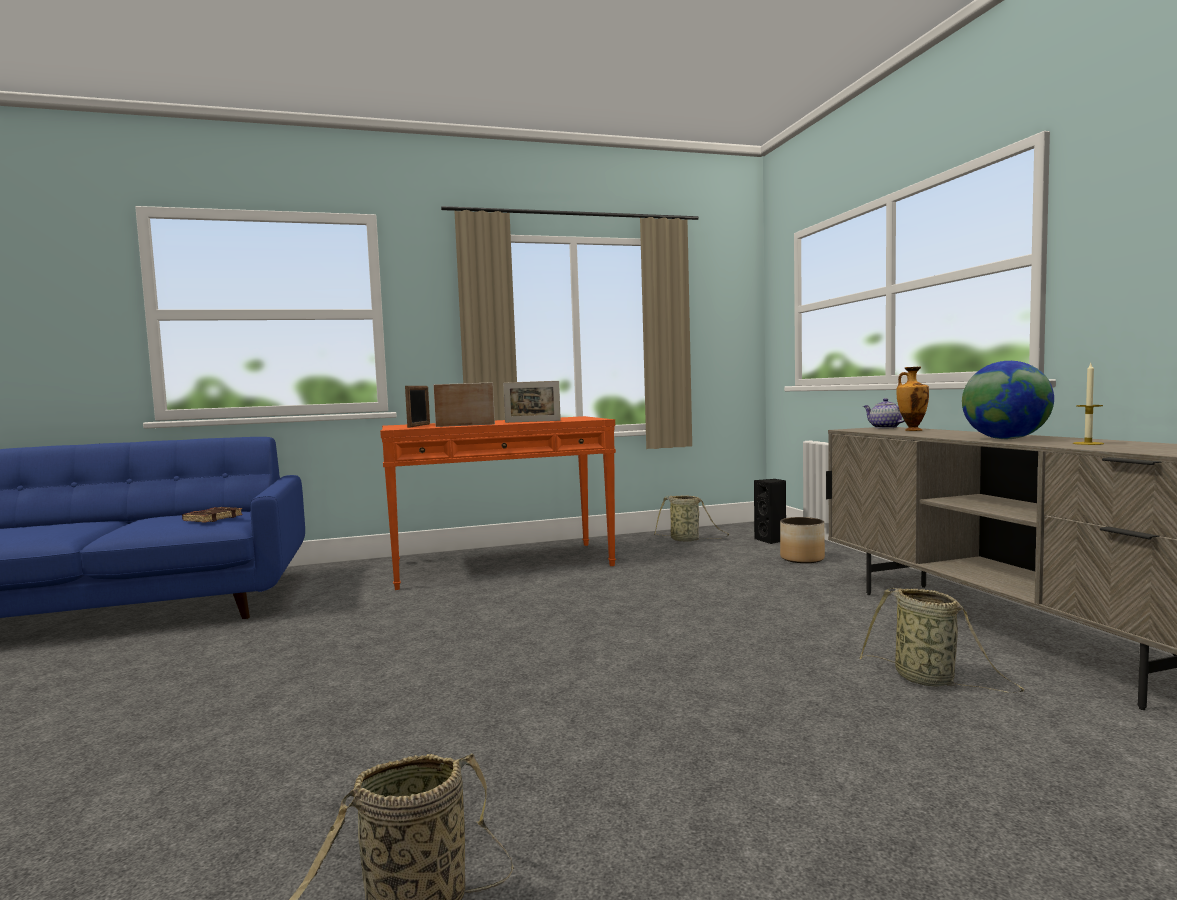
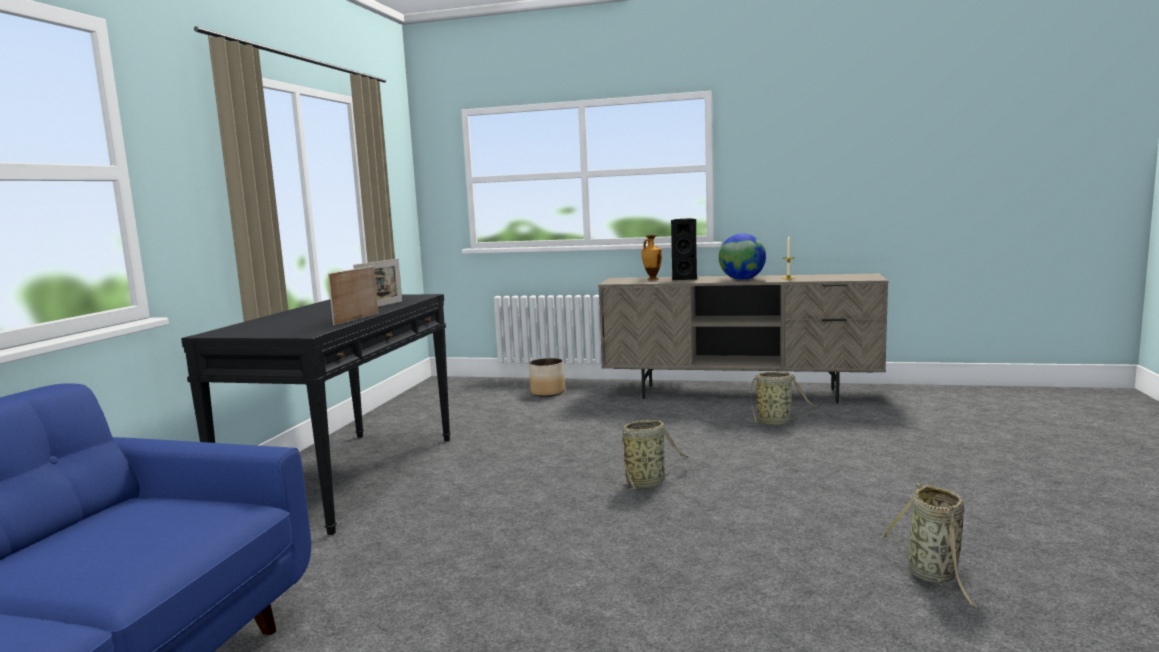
camera: 60 degrees left, 5 degrees up
(213, 518) = (188, 514): brown book -> none
(419, 425) = (280, 328): picture frame -> none
(502, 564) = (348, 476): orange console table -> black console table
(687, 540) = (430, 406): basket -> basket (647, 483)
(771, 540) = (488, 388): black speaker -> black speaker (684, 278)
(884, 428) = (621, 279): teapot -> none

